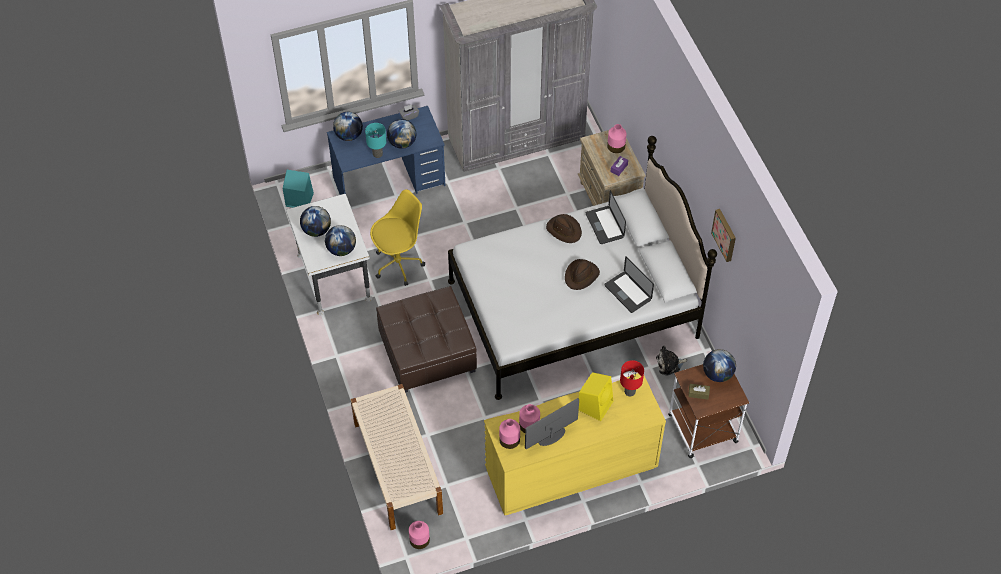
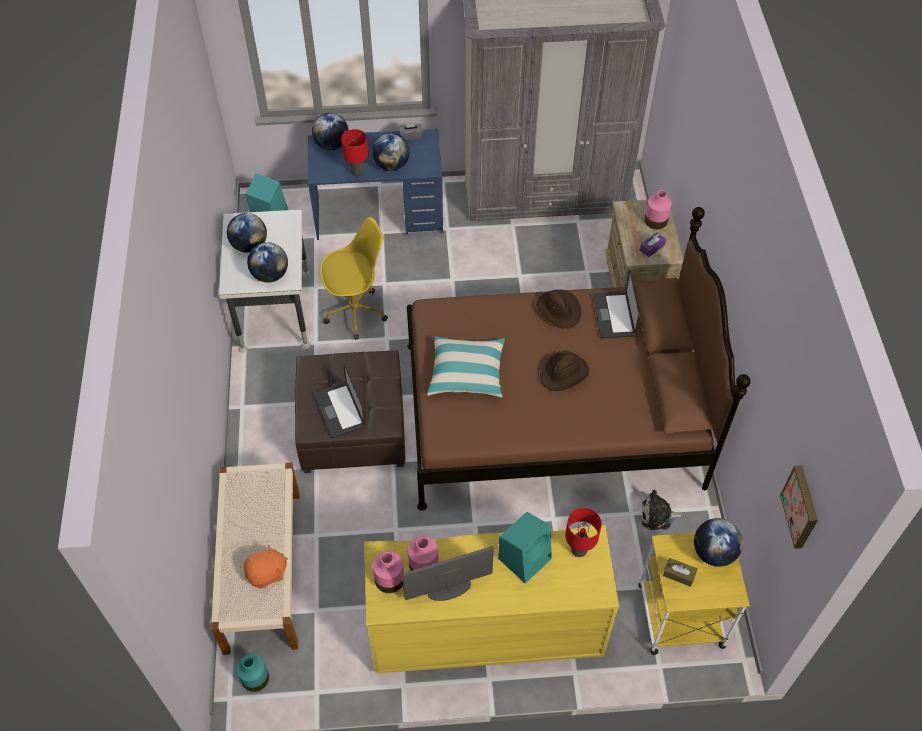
camera: 15 degrees right, 0 degrees up
(378, 154) = (358, 172): turquoise table lamp -> red table lamp
(413, 462) = (267, 574): none -> orange plush toy
(419, 540) = (254, 678): pink vase -> turquoise vase
(511, 291) = (466, 373): none -> pillow
(573, 309) = (552, 415): white bed -> brown bed
(595, 404) = (525, 557): yellow speaker -> turquoise speaker
(627, 292) = (619, 409): laptop -> laptop (339, 410)
(701, 429) = (679, 616): brown cart -> yellow cart
(725, 234) = (767, 357): picture -> picture (802, 506)

